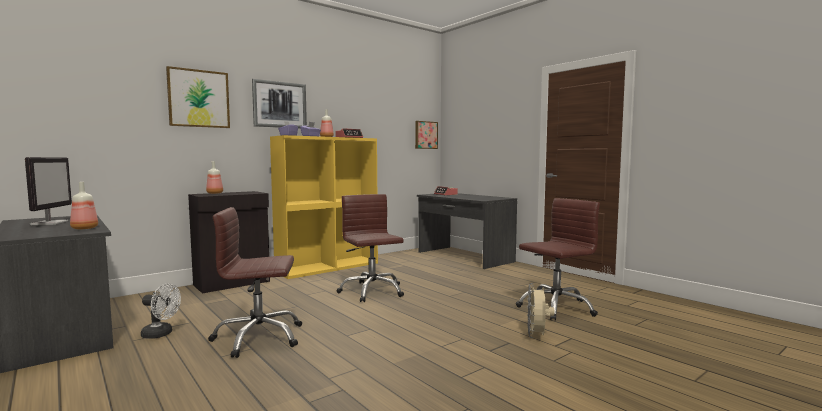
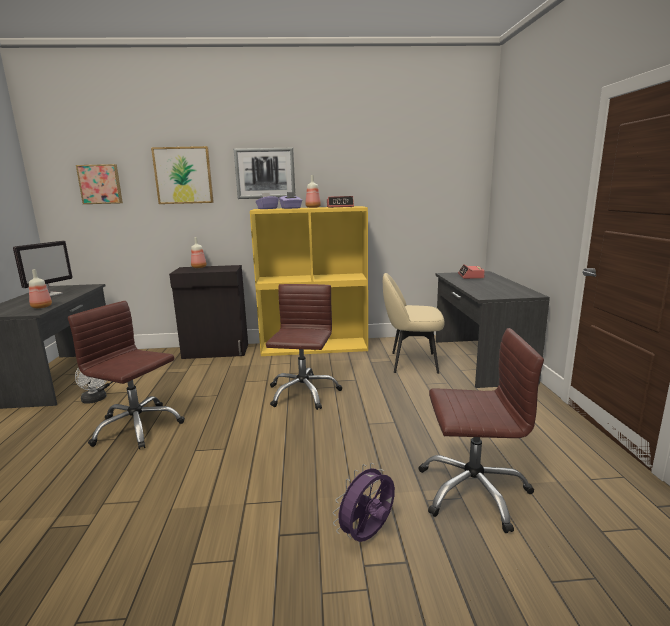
camera: 35 degrees right, 10 degrees up
(422, 264) = (412, 362): none -> beige chair
(425, 135) = (464, 194): picture -> picture (100, 184)
(537, 336) = (367, 536): beige fan -> purple fan

